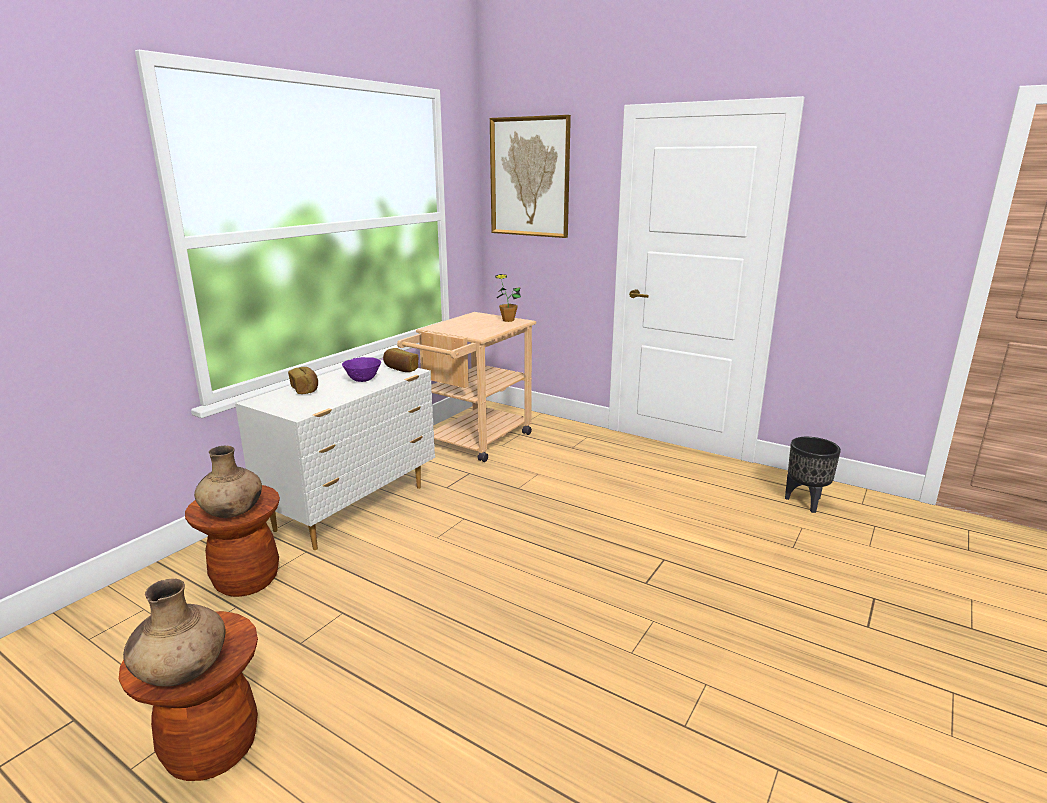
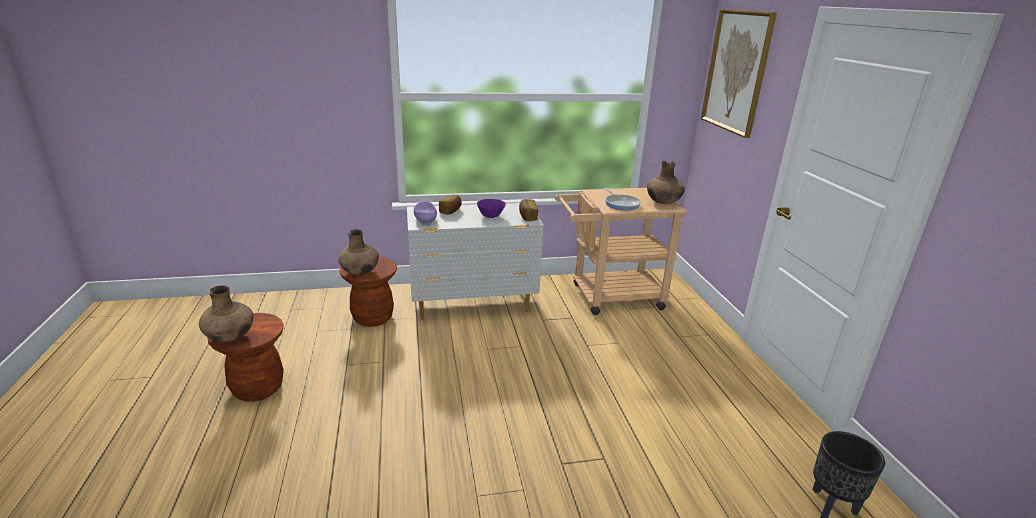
camera: 45 degrees right, 5 degrees up
(294, 406) = (425, 220): none -> purple bowl
(478, 330) = (621, 204): none -> frying pan
(508, 320) = (663, 203): potted plant -> brown vase

